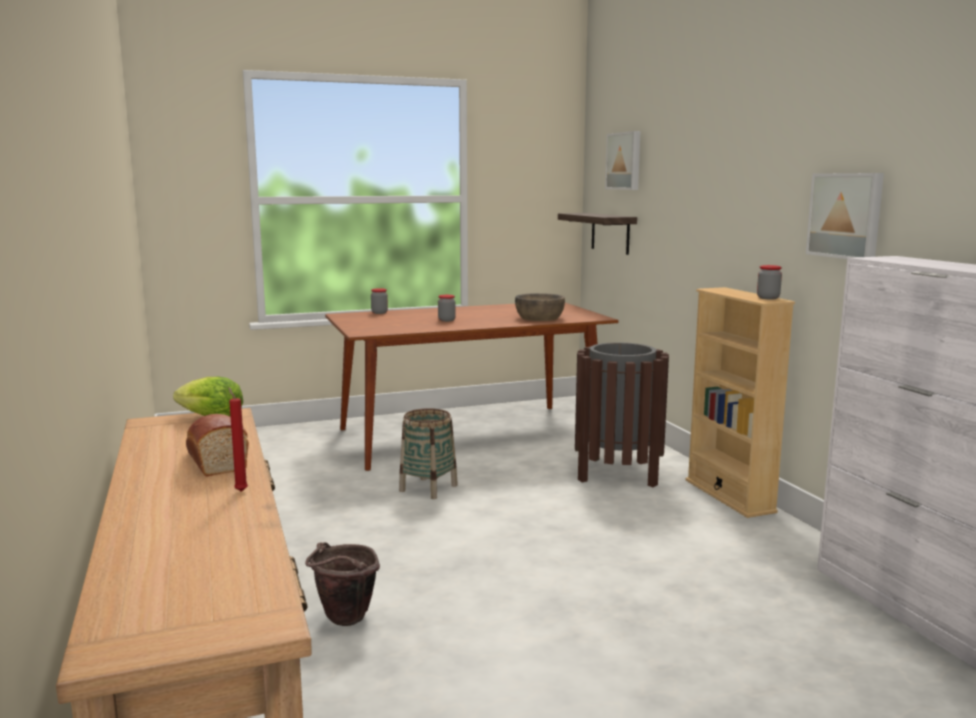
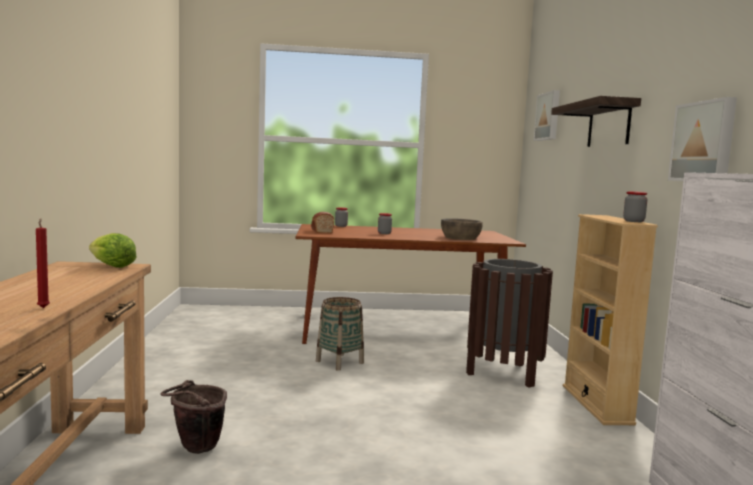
camera: 15 degrees right, 5 degrees down
(216, 460) = (64, 288): bread -> bread (321, 231)
(610, 233) = (536, 176): shelf -> shelf (609, 125)

